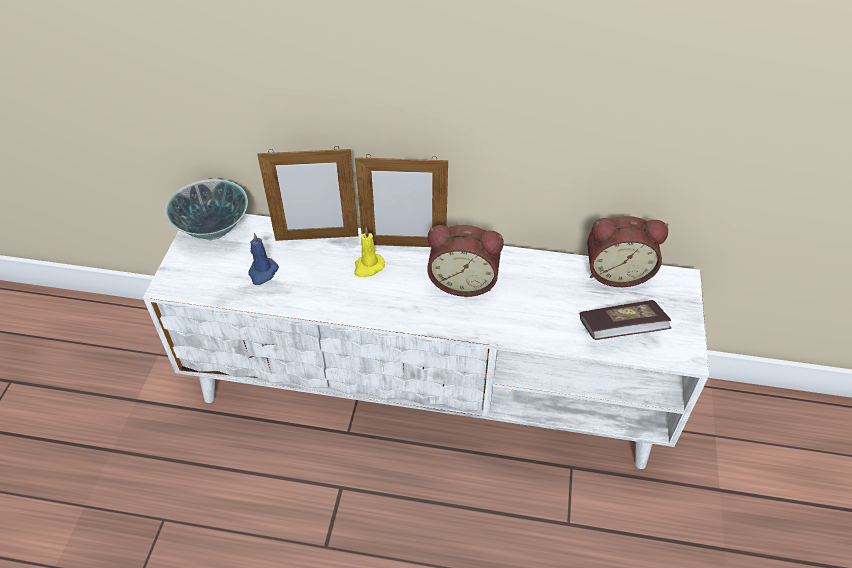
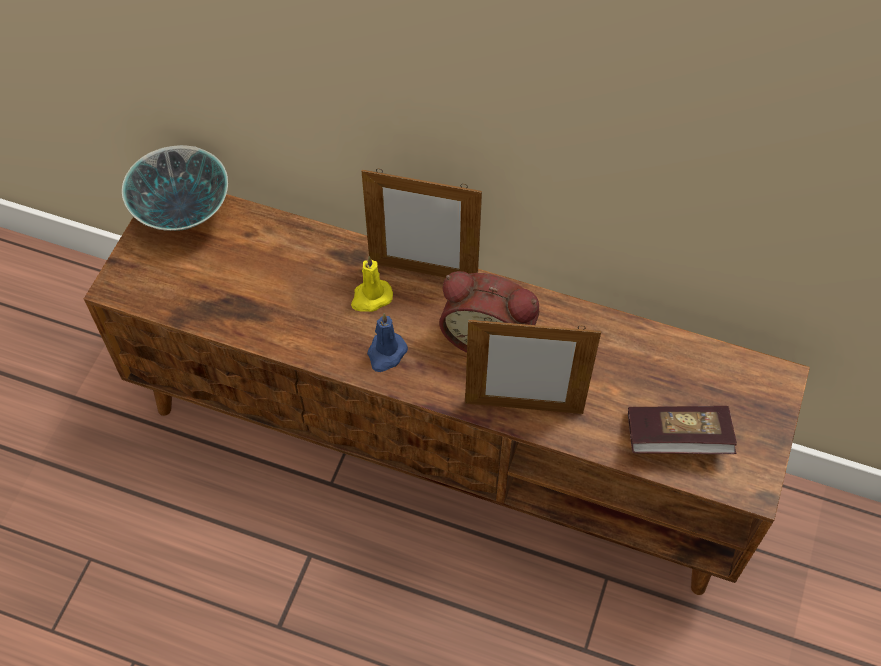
camera: 10 degrees right, 10 degrees up
(262, 273) = (236, 286): blue candle -> blue candle (386, 353)
(317, 237) = (313, 244): picture frame -> picture frame (524, 407)
(428, 391) = (443, 443): white tv stand -> brown tv stand
(616, 272) = (694, 353): alarm clock -> none

